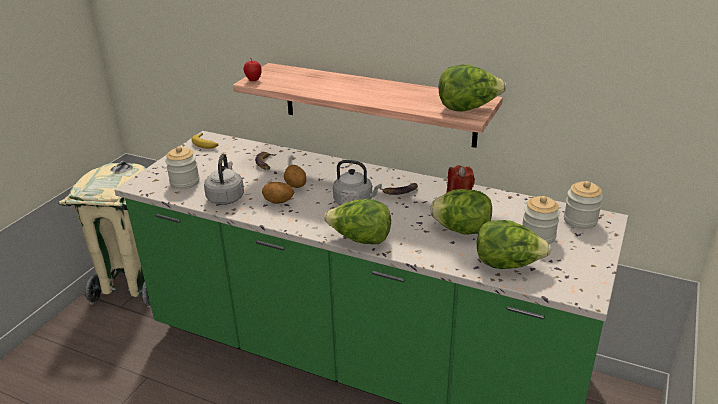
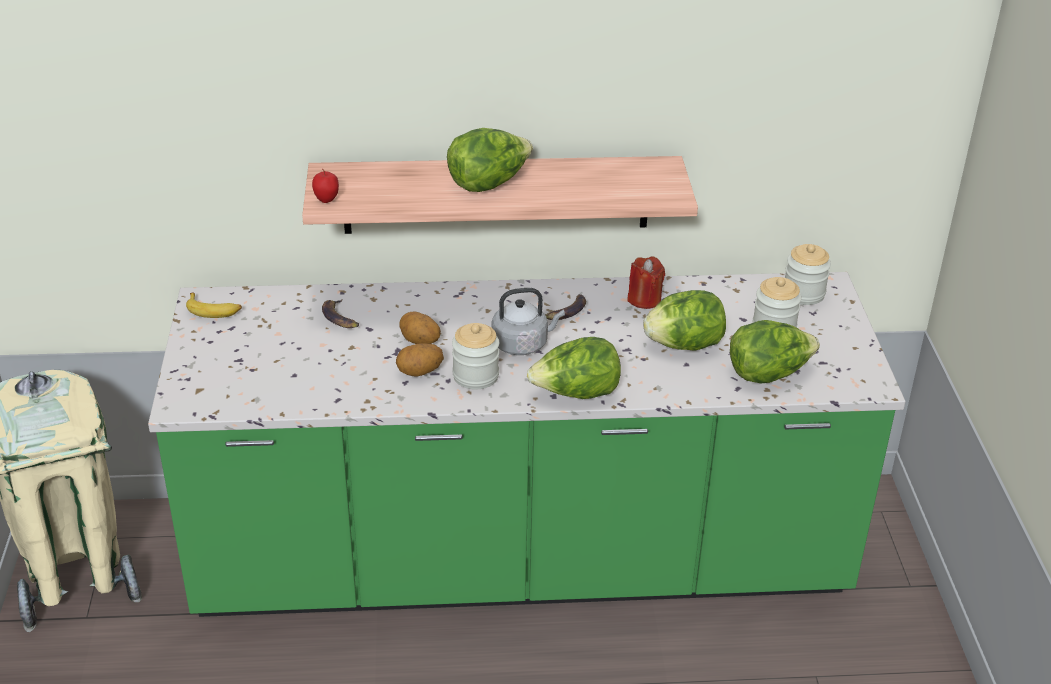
camera: 30 degrees left, 5 degrees up
(185, 182) = (250, 381): jar -> jar (475, 376)
(226, 197) = (338, 387): grey kettle -> none
(468, 108) = (659, 184): lettuce -> lettuce (488, 184)

